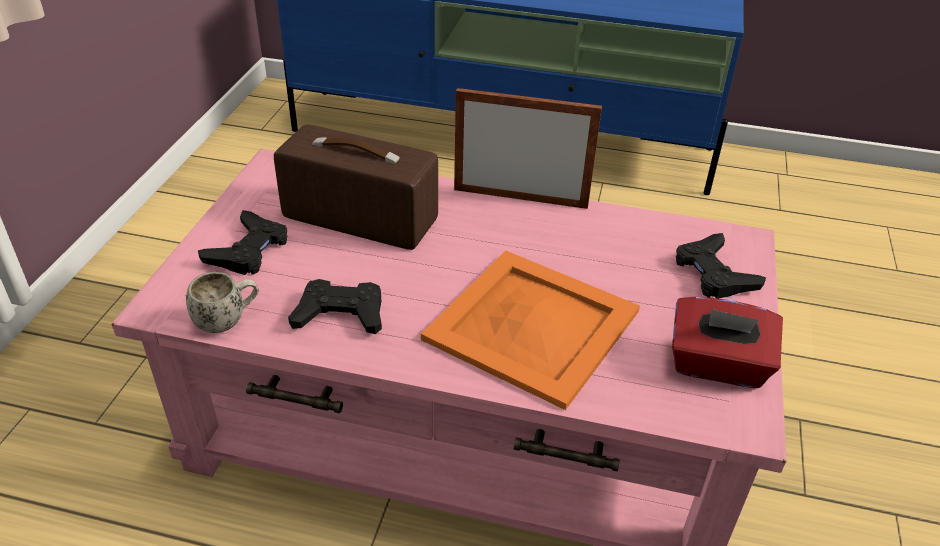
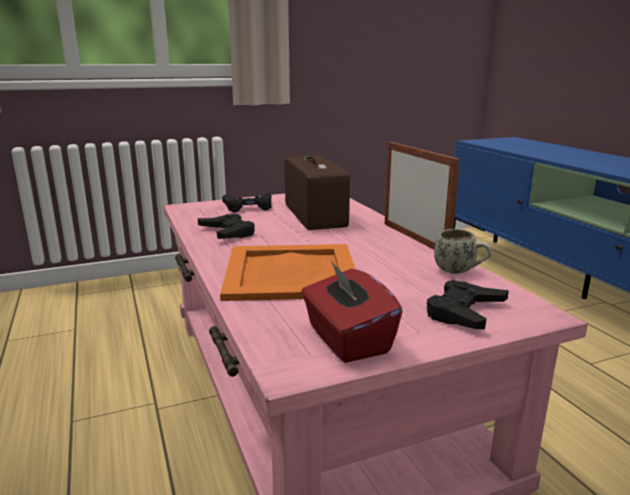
camera: 55 degrees right, 20 degrees down
(228, 320) = (191, 217): white mug -> white mug (460, 272)

